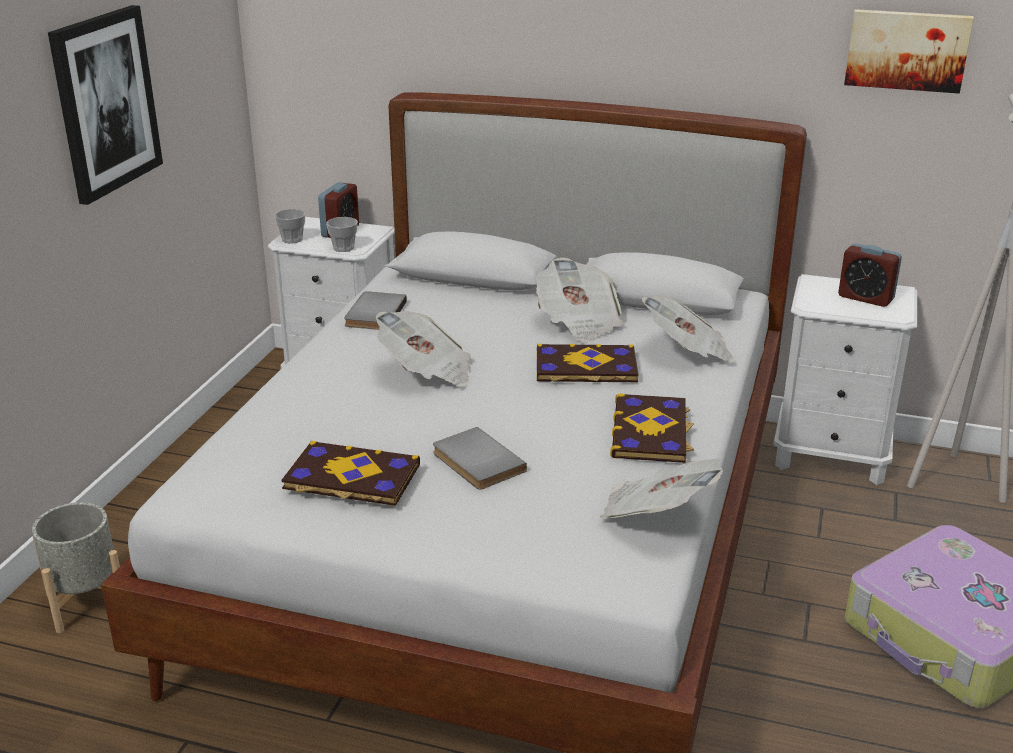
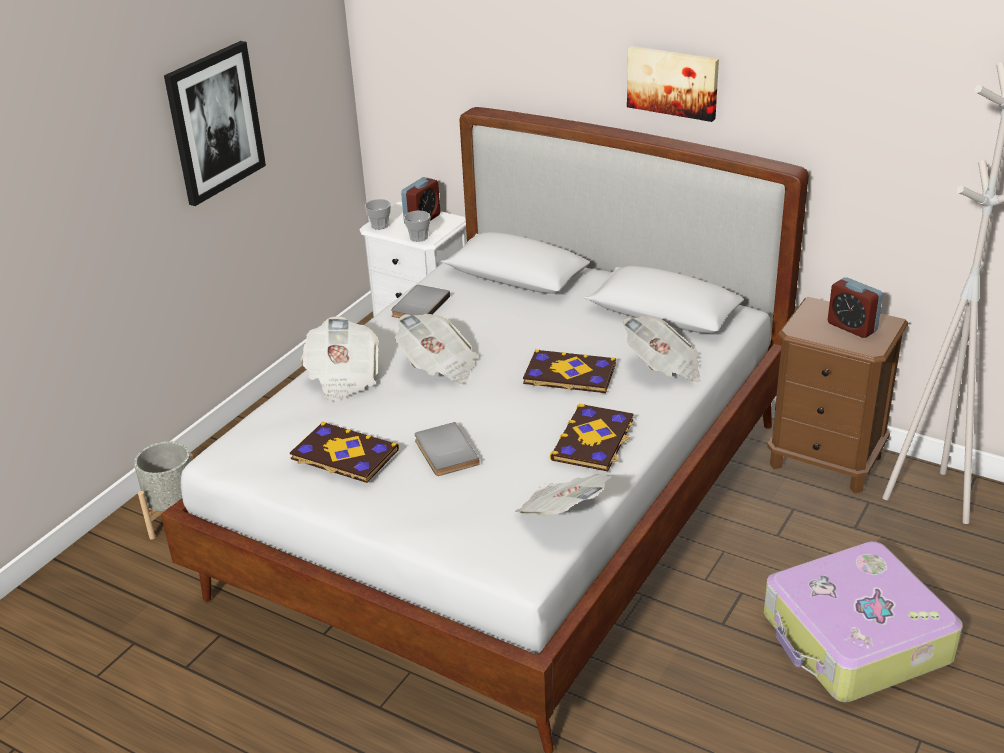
camera: 15 degrees right, 5 degrees up
(578, 322) = (584, 329): newspaper -> newspaper (343, 377)
(831, 456) = (825, 461): white nightstand -> brown nightstand
(907, 50) = (896, 109): picture -> picture (673, 82)

